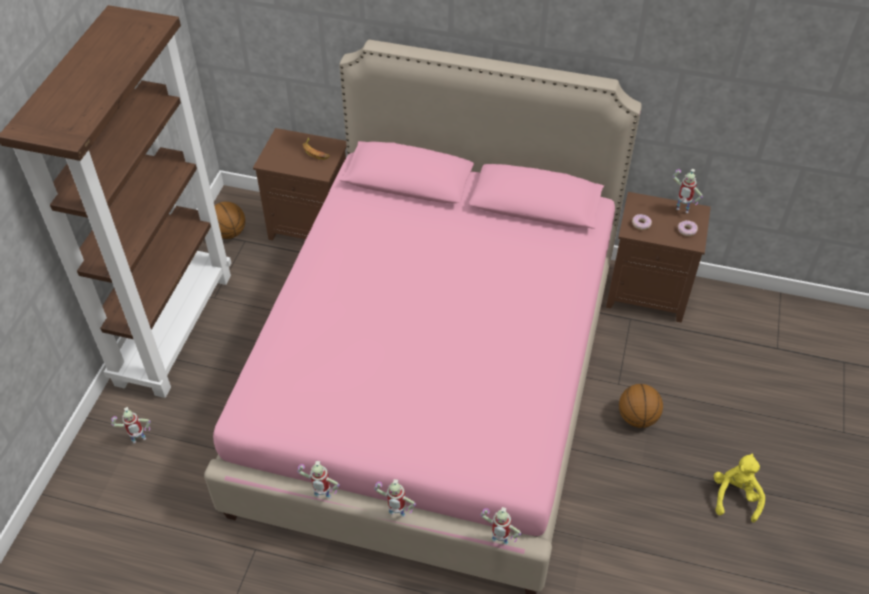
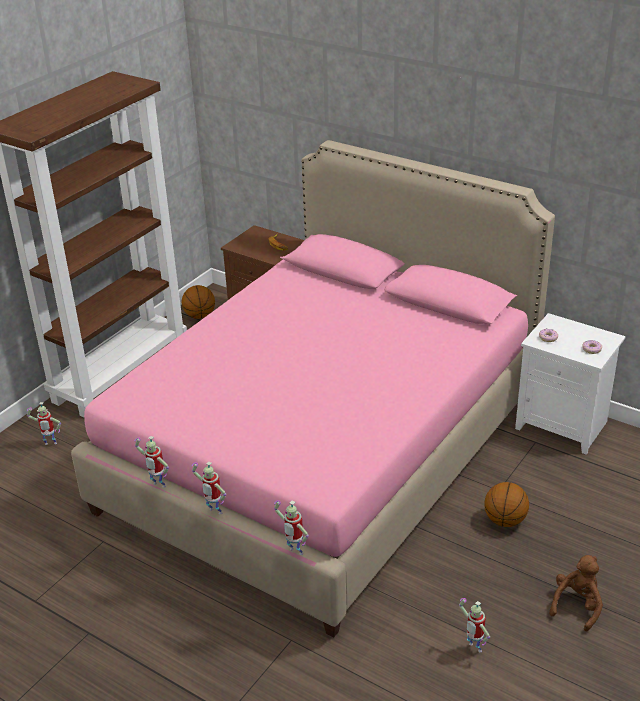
camera: 20 degrees right, 15 degrees down
(648, 293) = (564, 425): brown nightstand -> white nightstand
(681, 211) = (593, 335): toy robot -> toy robot (473, 648)
(735, 496) = (577, 605): yellow plush toy -> brown plush toy

